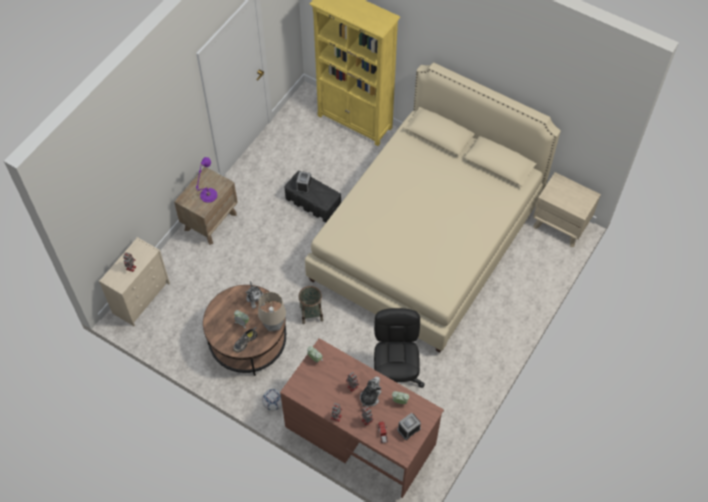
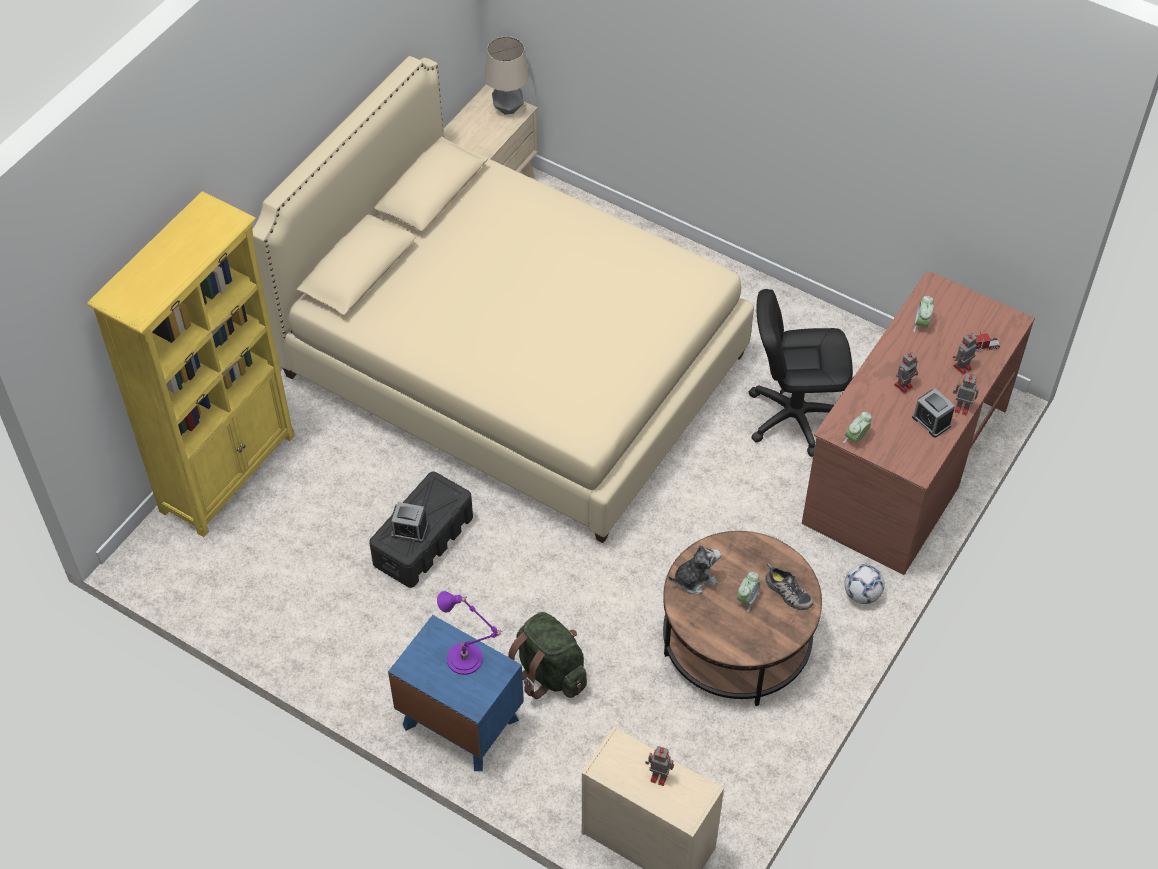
camera: 90 degrees left, 5 degrees down
(210, 221) = (459, 722): brown nightstand -> blue nightstand
(235, 257) = (549, 672): none -> green backpack
(273, 325) = (751, 548): table lamp -> table lamp (508, 108)
(311, 313) = (674, 540): basket -> none
(370, 397) = (919, 363): plush toy -> none
(409, 429) = (969, 313): alarm clock -> alarm clock (931, 421)

